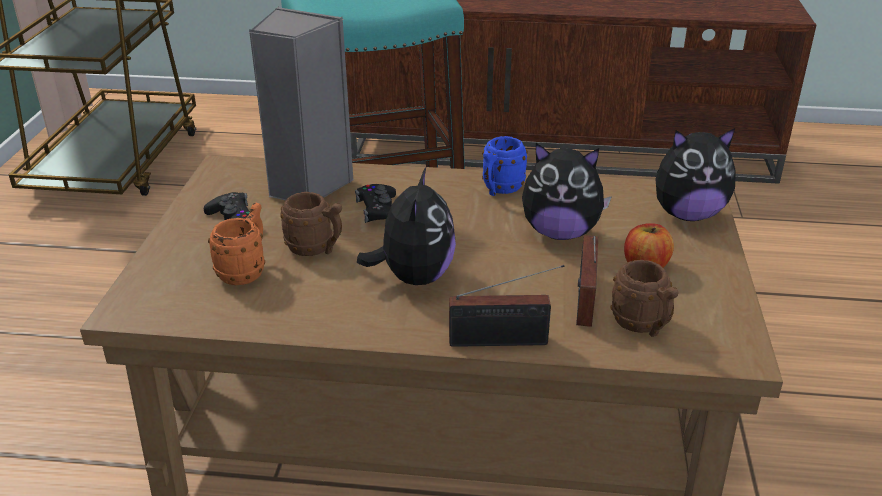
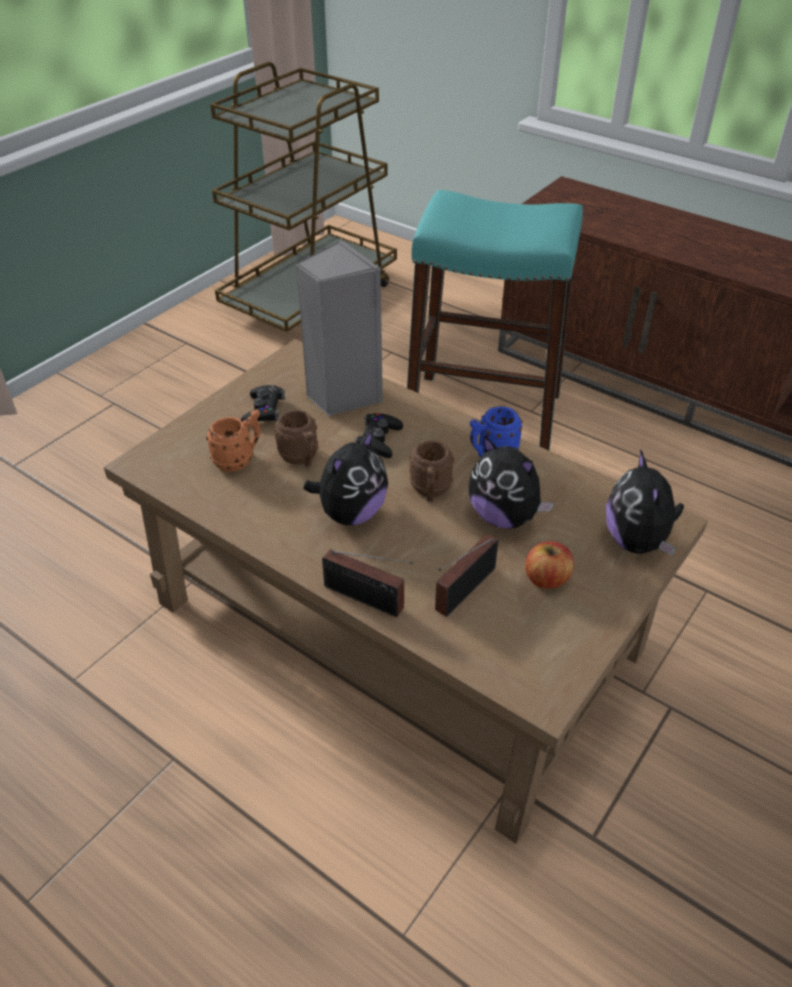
camera: 30 degrees right, 10 degrees up
(643, 326) = (488, 635): brown mug -> brown mug (430, 492)
(687, 214) = (637, 541): plush toy -> plush toy turned 60 degrees clockwise

